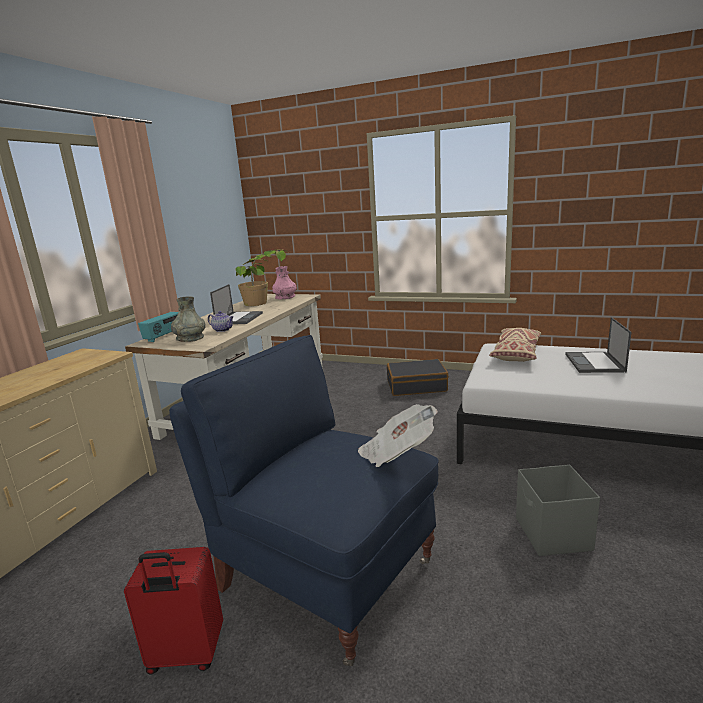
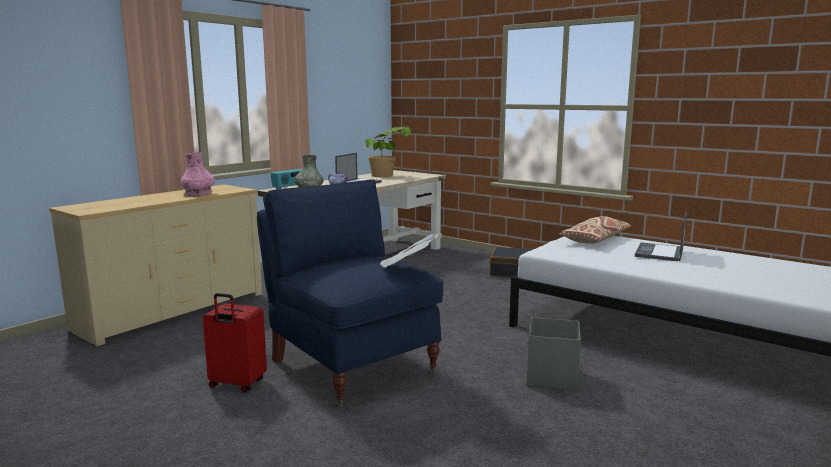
camera: 15 degrees right, 5 degrees down
(285, 297) = (412, 174): pink vase -> pink vase (198, 193)

